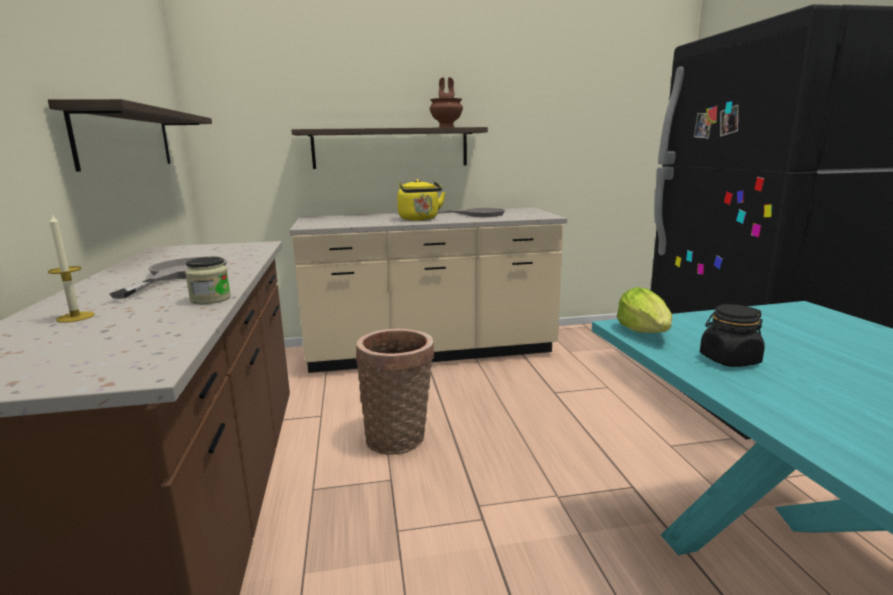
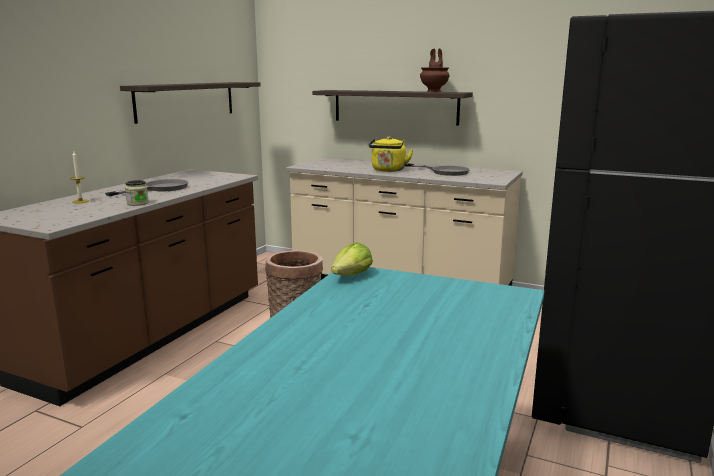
camera: 35 degrees right, 0 degrees up
(729, 360) = (348, 300): black jar -> none

